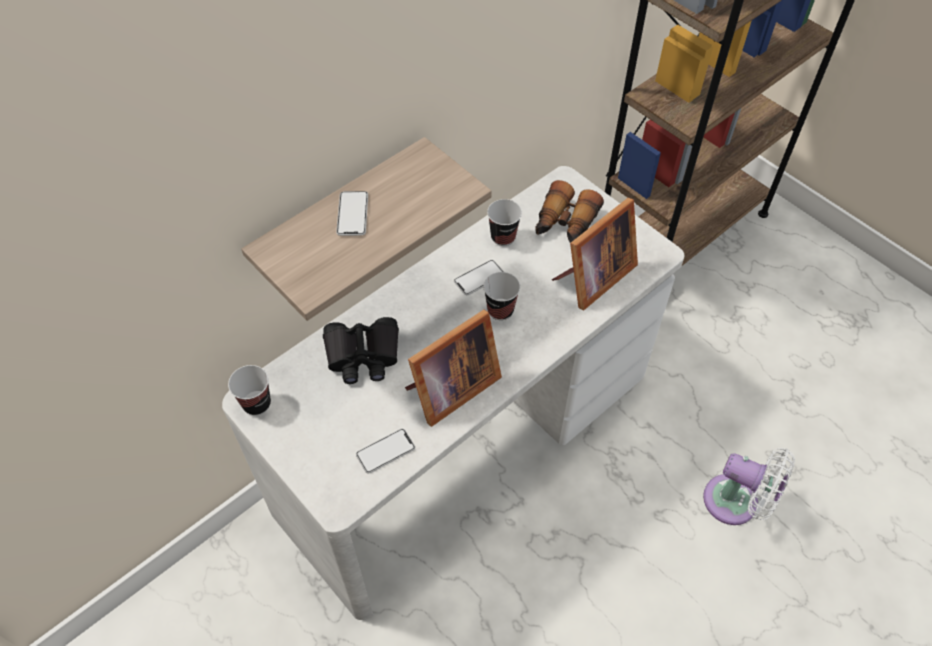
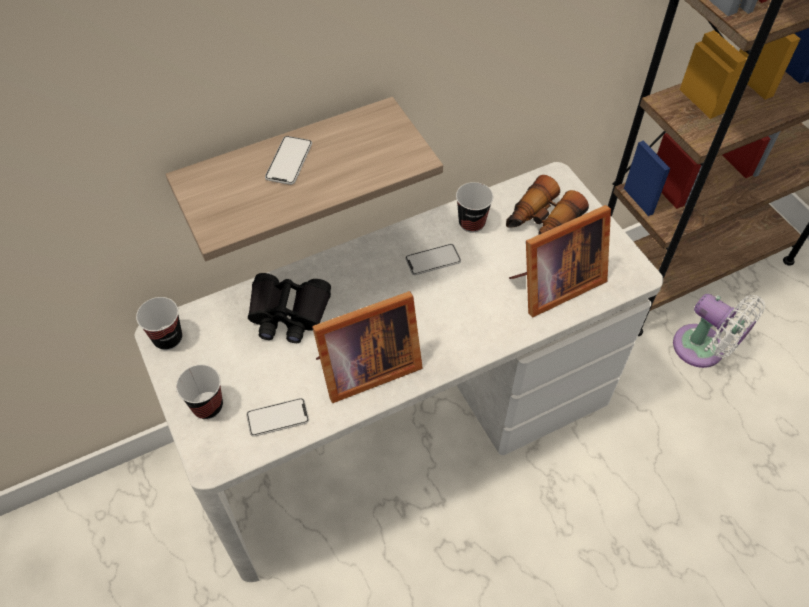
camera: 15 degrees right, 0 degrees up
(500, 310) = (444, 298): cup -> cup (207, 406)
(736, 503) = (673, 563): white fan -> white fan (703, 350)

